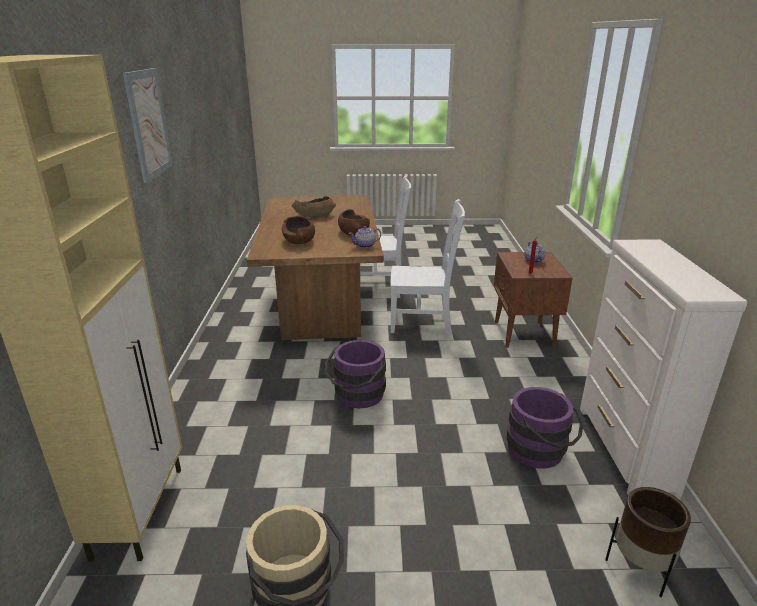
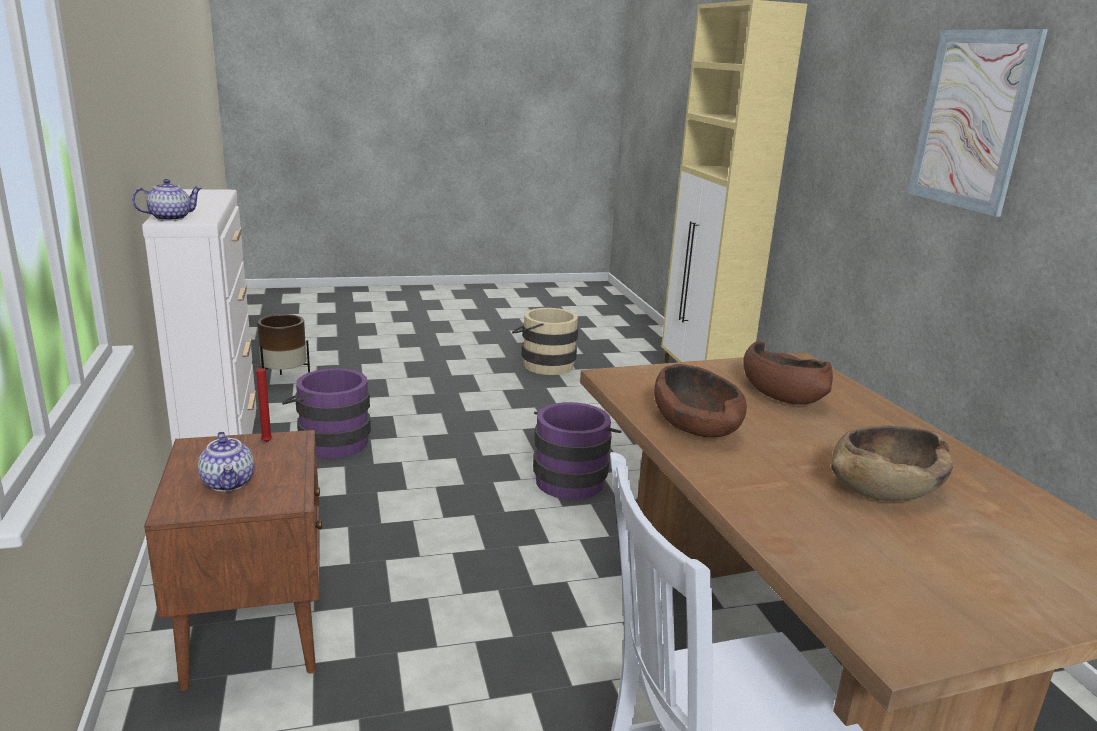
camera: 165 degrees right, 5 degrees down
(365, 246) = (633, 388): teapot -> teapot (170, 218)
(423, 322) = (504, 646): white chair -> none

